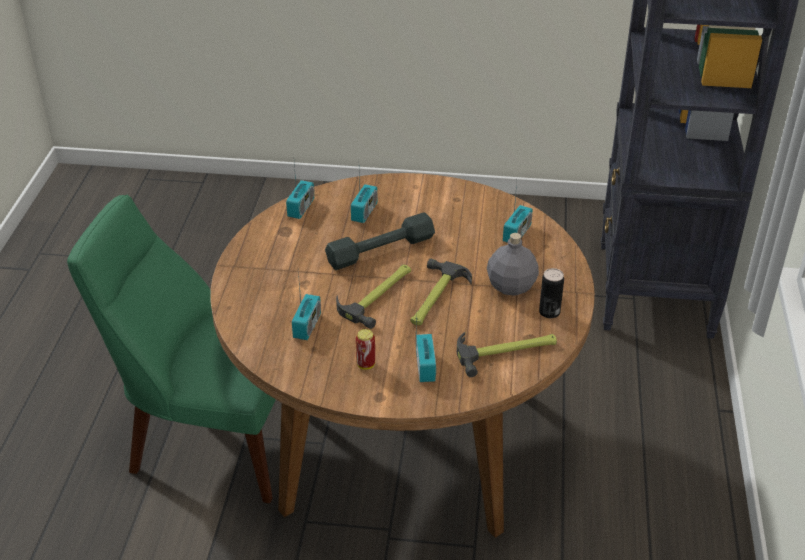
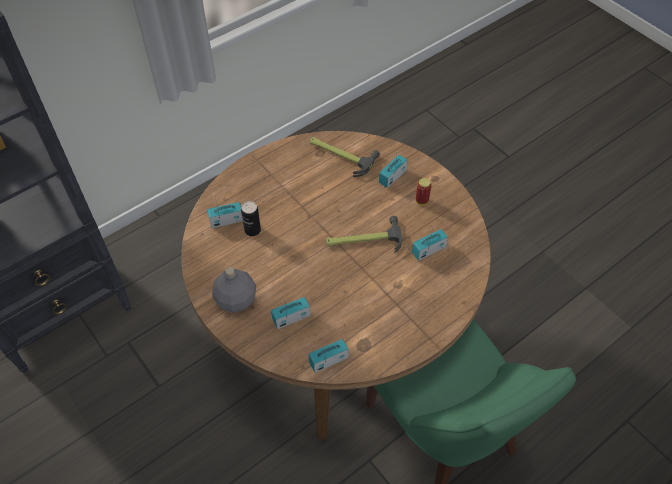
camera: 135 degrees left, 15 degrees up
(380, 250) = (321, 274): grey dumbbell -> none
(434, 298) = (334, 213): hammer -> none
(512, 286) = (283, 188): grey bottle -> grey bottle (236, 299)
(549, 312) = (288, 159): can -> can (252, 230)

